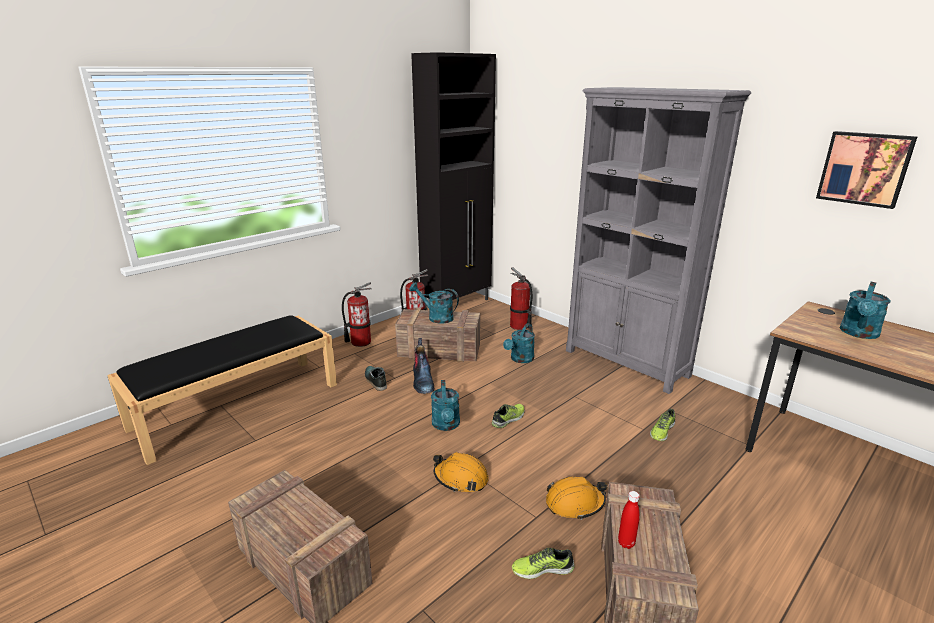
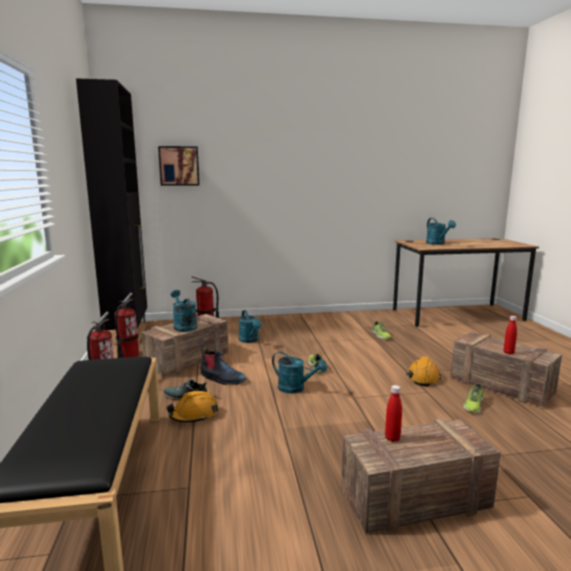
camera: 55 degrees left, 10 degrees down
(295, 498) = (392, 438): none -> red bottle
(436, 317) = (183, 326): turquoise watering can -> turquoise watering can turned 90 degrees clockwise
(461, 478) = (365, 402): orange hard hat -> orange hard hat (194, 415)
(626, 363) = (304, 319): grey bookcase -> none
(864, 168) = (407, 164): picture -> picture (179, 166)

